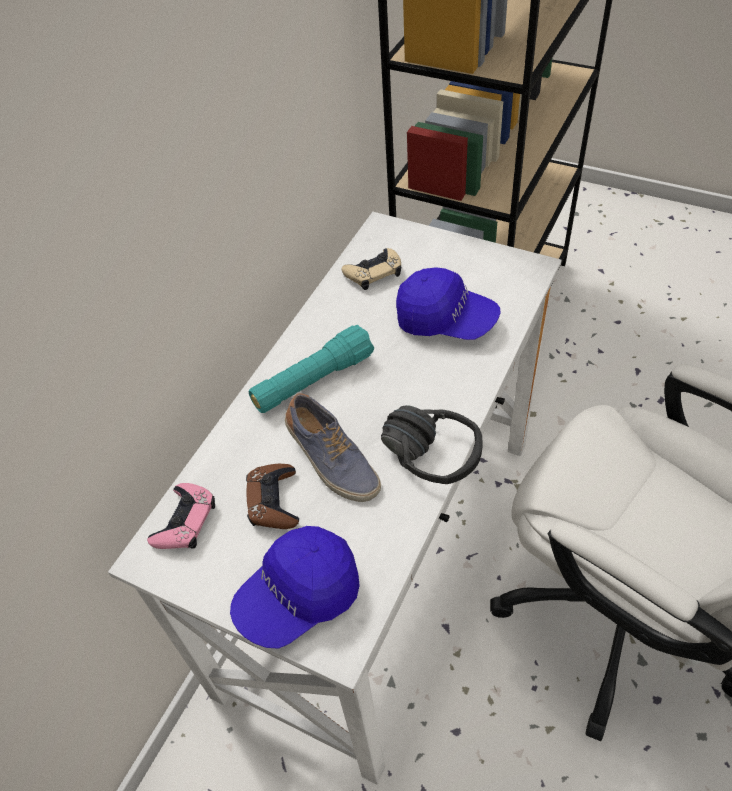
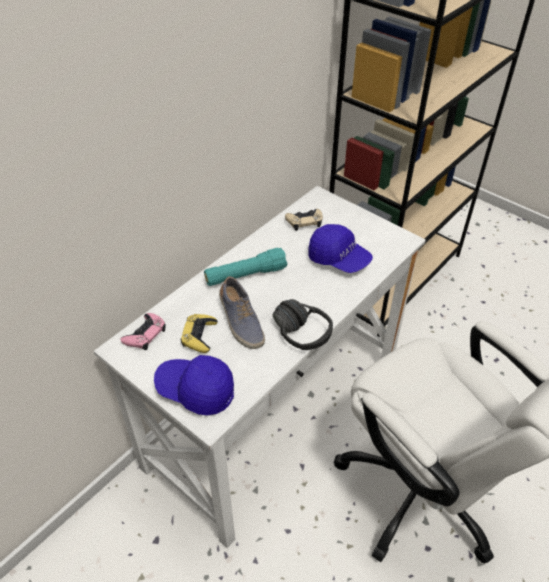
camera: 10 degrees right, 5 degrees down
(274, 501) = (199, 336): brown game controller -> yellow game controller
(299, 596) = (196, 390): blue cap -> blue cap turned 45 degrees clockwise

